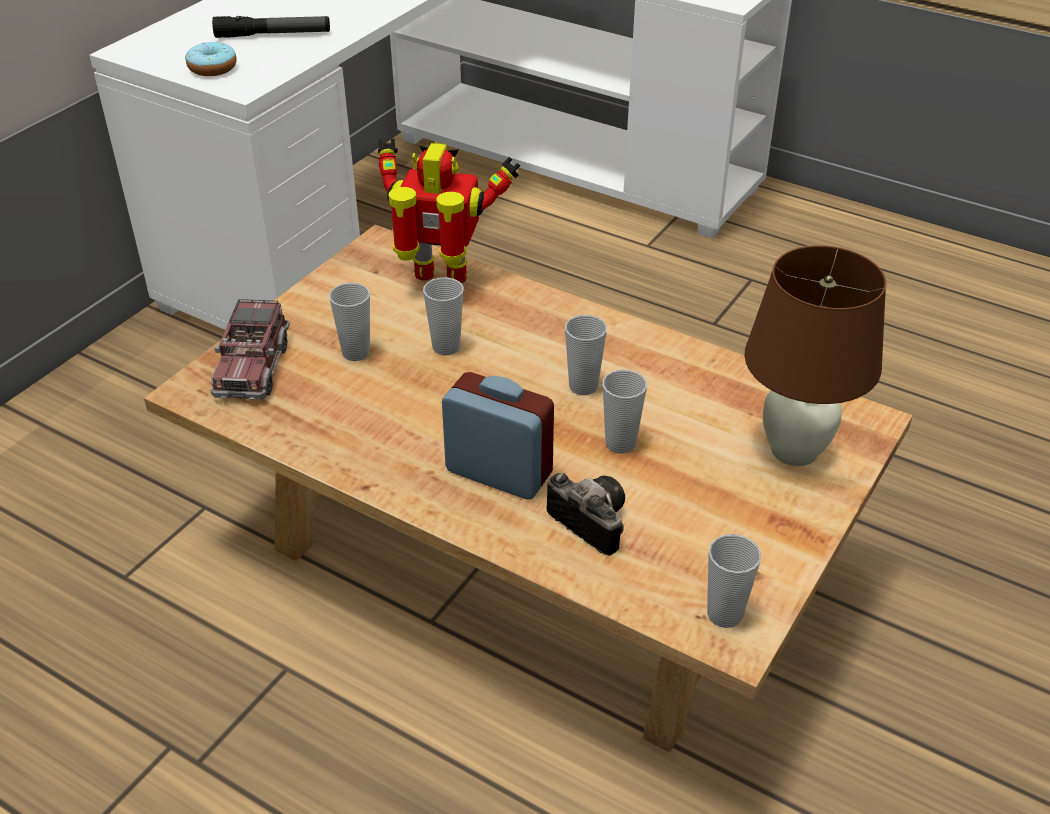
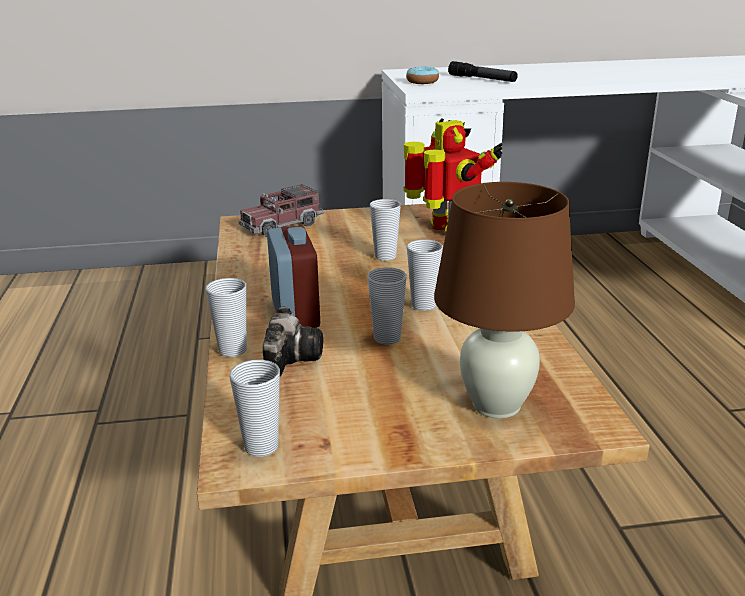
camera: 50 degrees right, 15 degrees down
(356, 353) = (337, 239): cup -> cup (232, 350)

